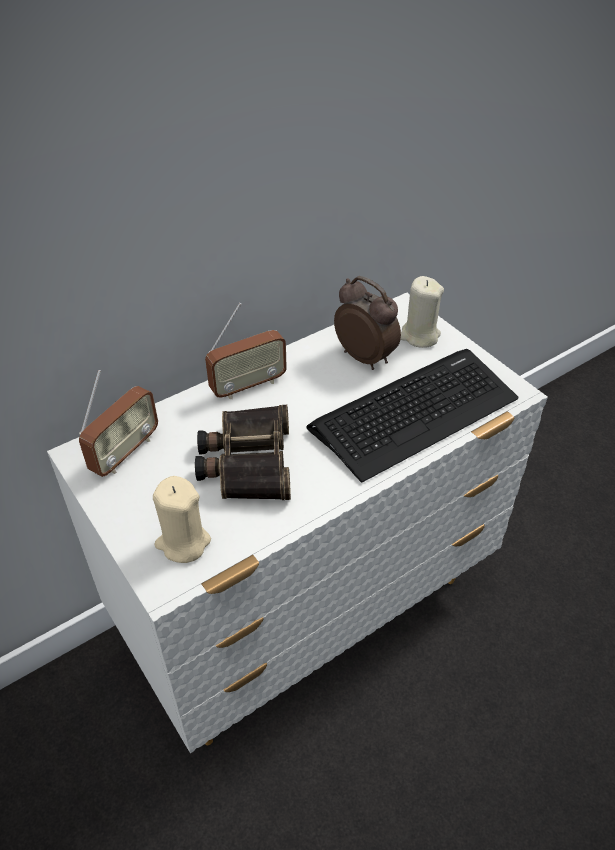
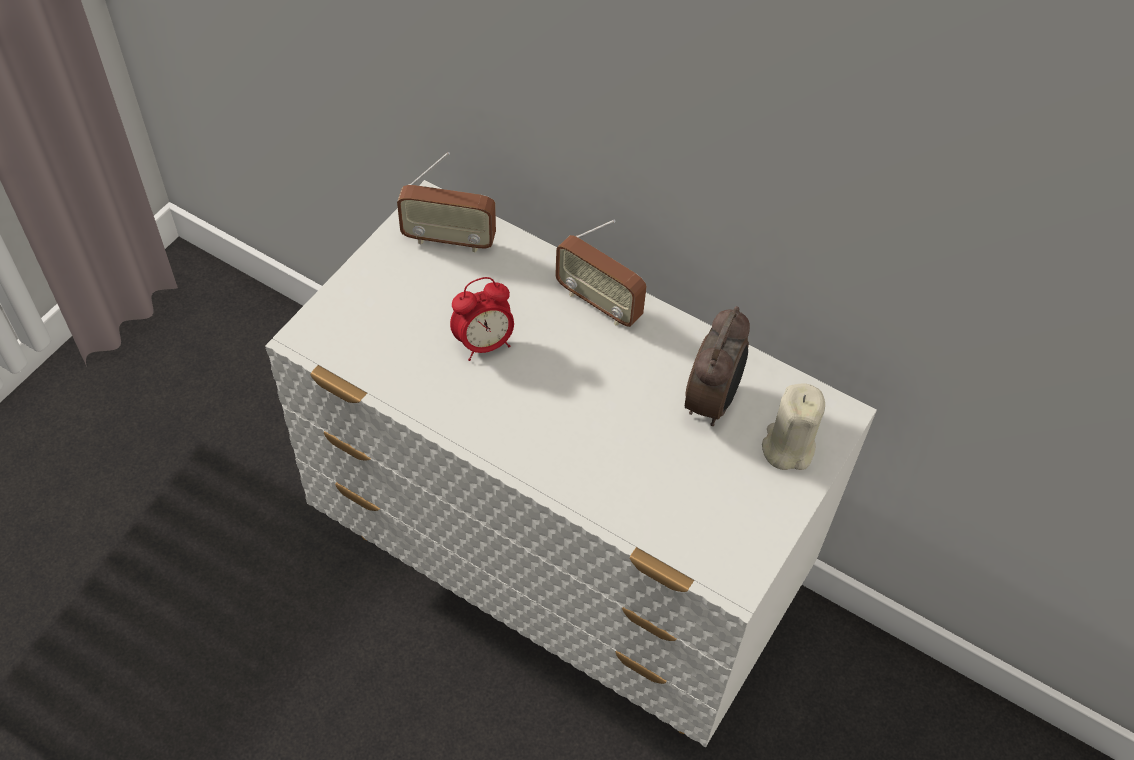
camera: 65 degrees right, 10 degrees up
(183, 542) = (358, 332): beige candle -> none
(246, 461) = (484, 343): binoculars -> alarm clock
(414, 412) = (637, 479): keyboard -> none

